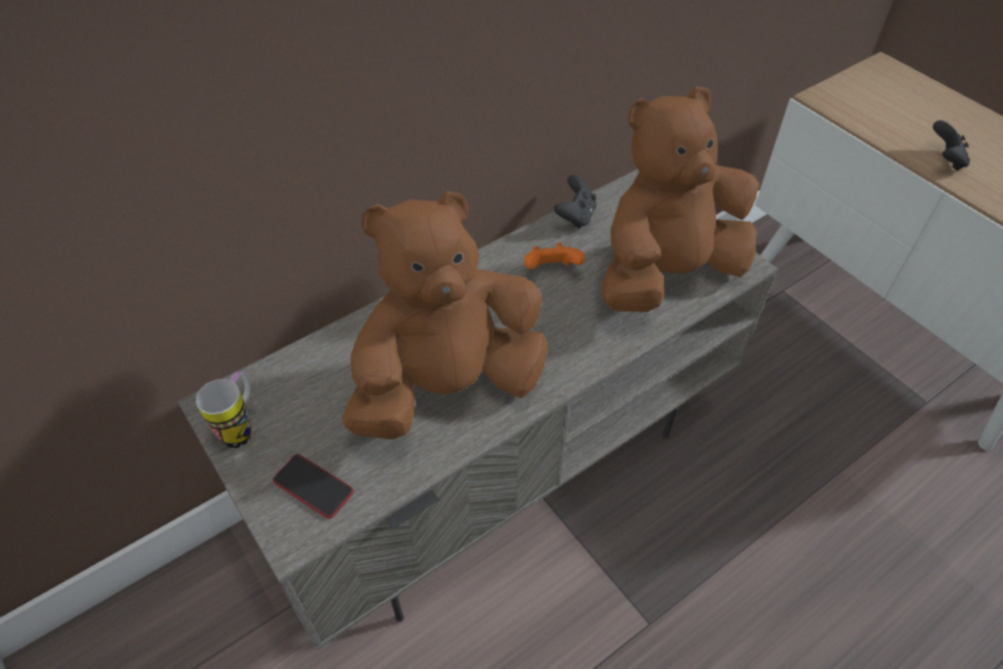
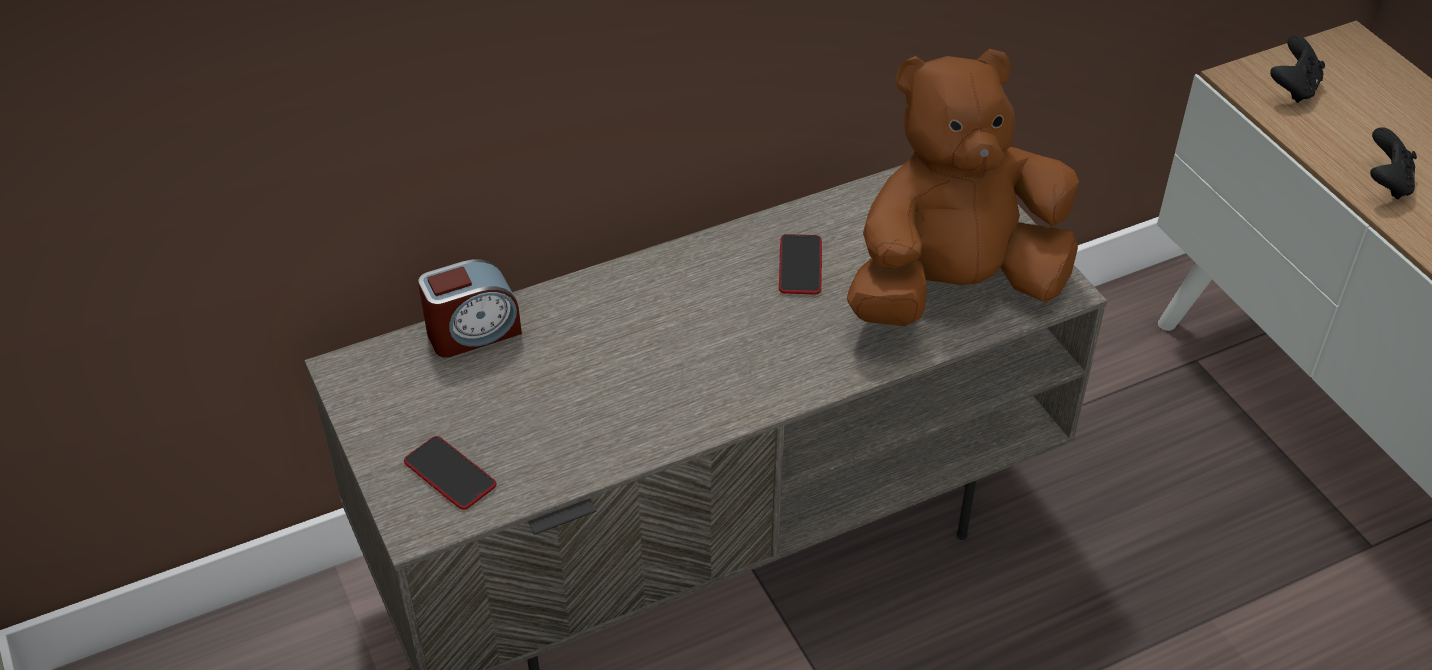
camera: 10 degrees right, 5 degrees down
(242, 428) = (377, 399): mug -> none
(312, 358) = (473, 332): none -> alarm clock
(447, 385) = (634, 385): brown plush toy -> none
(551, 270) = (800, 265): orange game controller -> phone
(575, 216) = (851, 200): black game controller -> black game controller (1293, 88)

